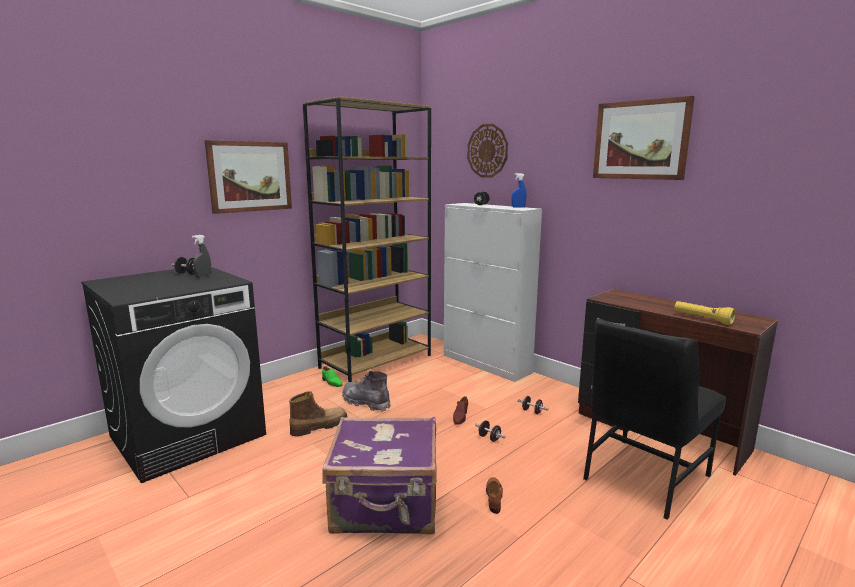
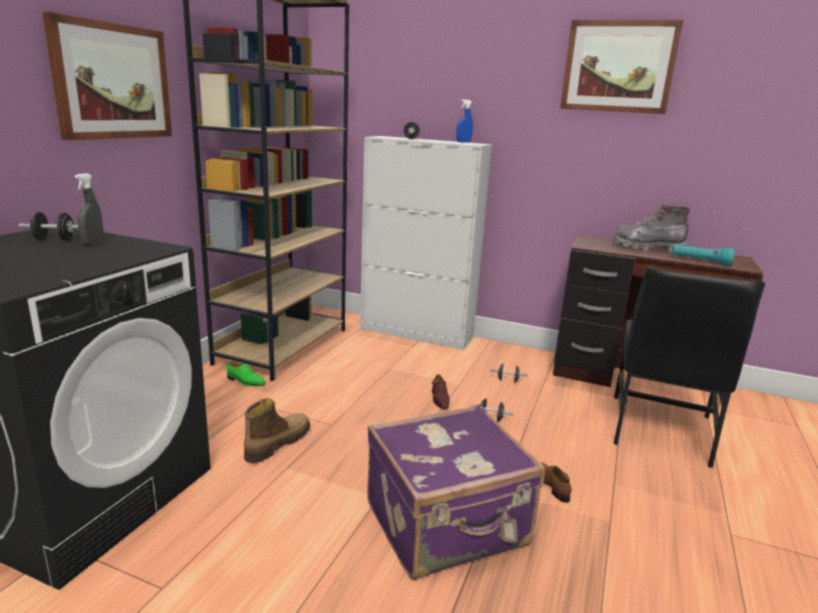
camera: 25 degrees left, 5 degrees up
(366, 403) = (314, 401): grey boot -> grey boot (647, 247)
(487, 151) = (414, 69): wall clock -> none
(702, 319) = (700, 261): yellow flashlight -> turquoise flashlight

